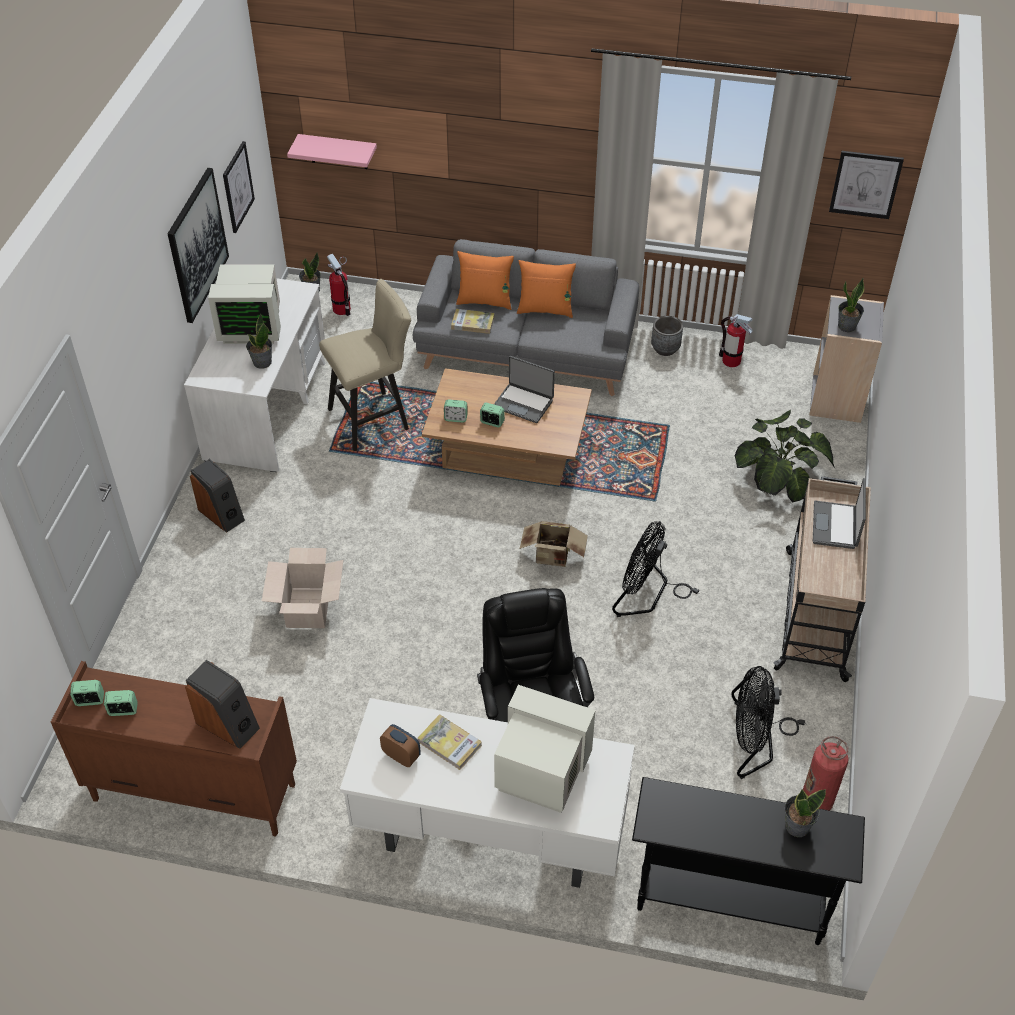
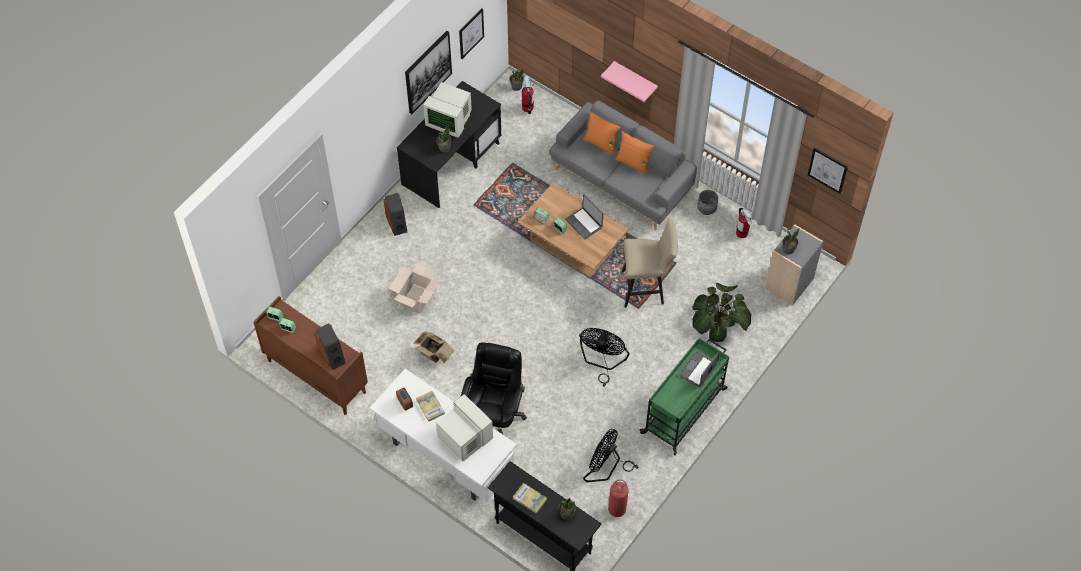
camera: 25 degrees right, 10 degrees up
(266, 408) = (451, 163): white desk -> black desk
(338, 151) = (543, 23): pink shelf -> pink shelf (635, 79)
(374, 418) = (509, 192): beige stool -> beige stool (646, 288)
(473, 323) = (585, 156): book -> book (529, 499)
(553, 557) = (561, 320): cardboard box -> cardboard box (433, 354)
(649, 590) = (602, 361): black fan -> black fan turned 60 degrees clockwise
(815, 612) = (684, 410): beige cart -> green cart

